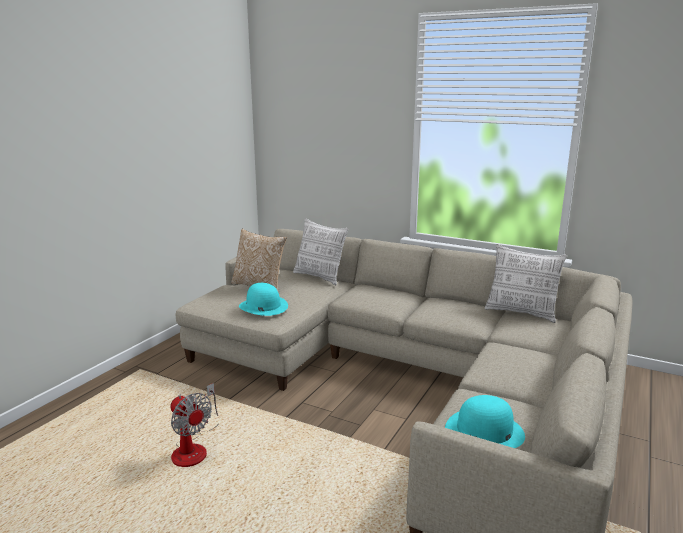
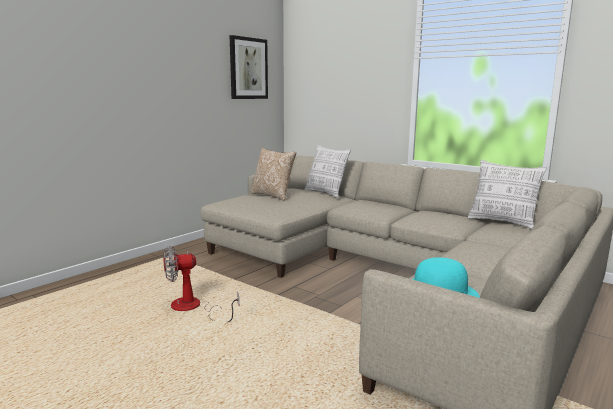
camera: 10 degrees right, 5 degrees down
(194, 448) = (193, 308): fan -> fan turned 105 degrees clockwise
(213, 125) = (248, 68): none -> picture
(263, 306) = (270, 206): turquoise hat -> none

